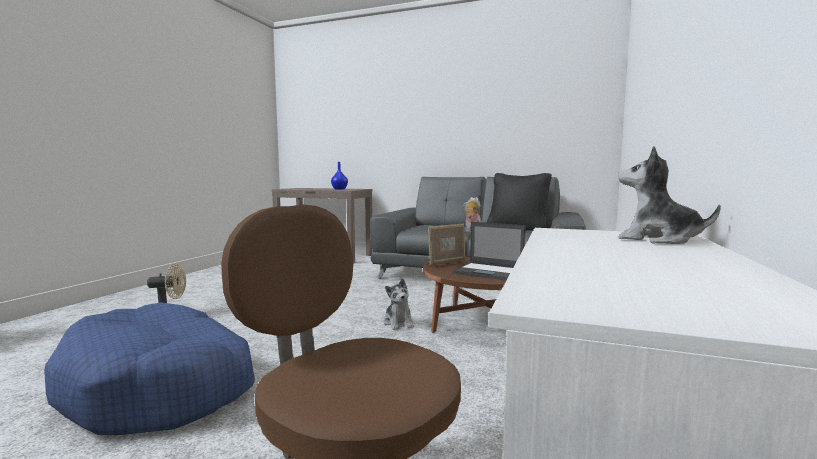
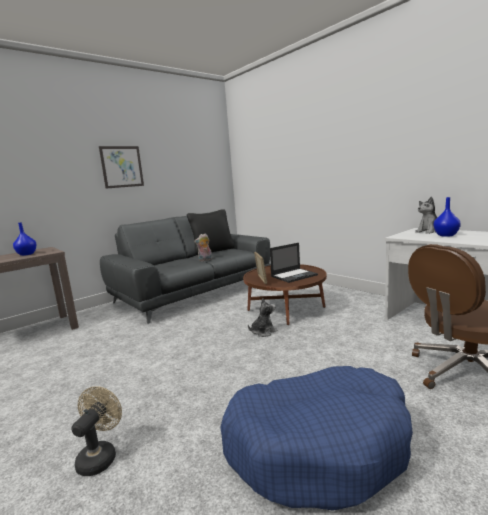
camera: 60 degrees left, 5 degrees up
(398, 323) = (263, 332): plush toy -> plush toy turned 45 degrees counterclockwise
(449, 115) = (122, 167): none -> picture
(617, 245) = (446, 235): none -> blue vase

